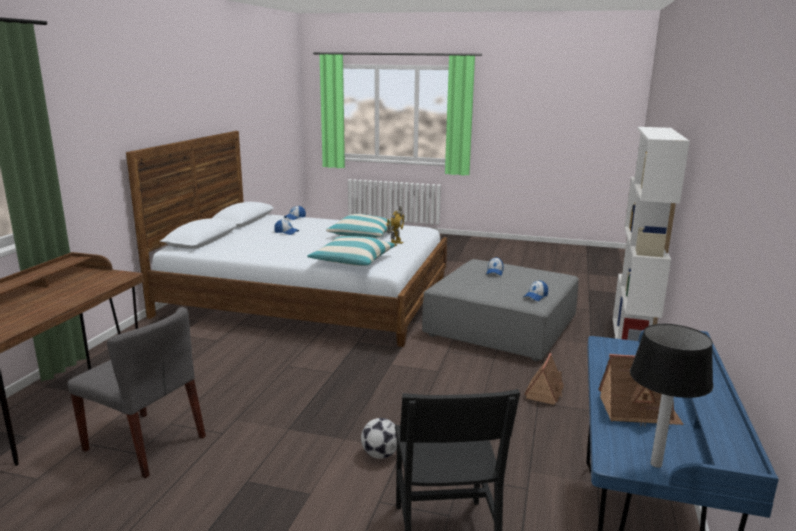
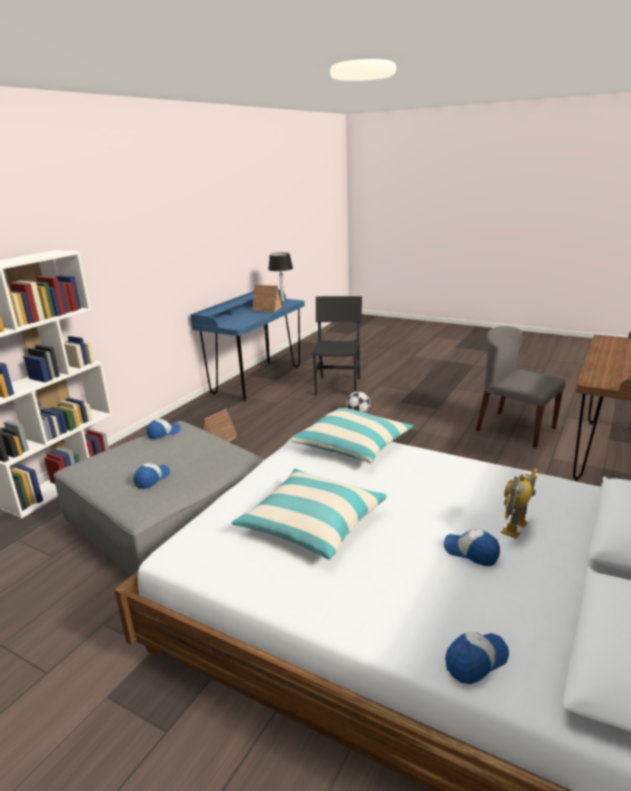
camera: 165 degrees left, 5 degrees up
(395, 244) = (271, 486): toy robot -> toy robot (515, 528)

